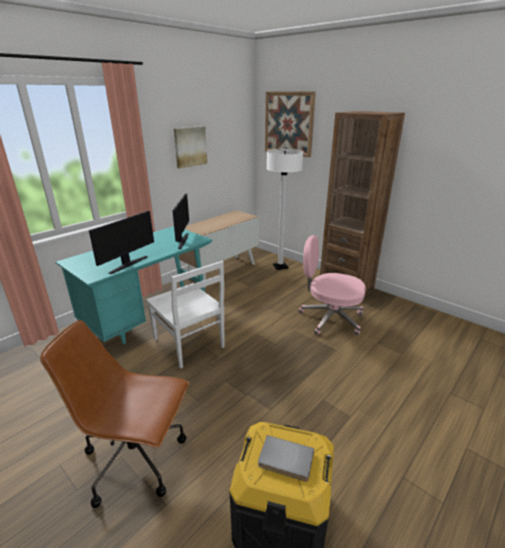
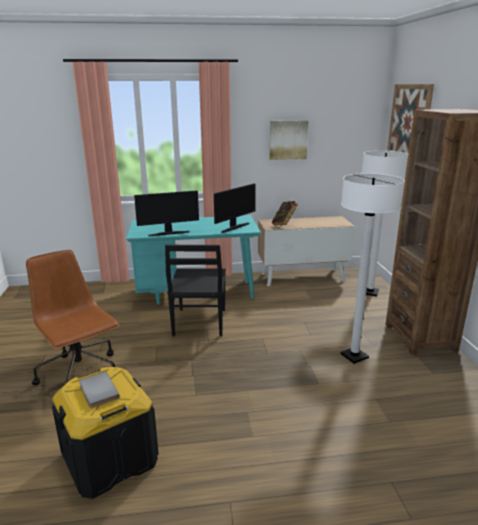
camera: 40 degrees right, 5 degrees down
(189, 344) = (199, 323): white chair -> black chair
(207, 228) = (284, 225): none -> book
(330, 318) = (354, 356): pink office chair -> white floor lamp

